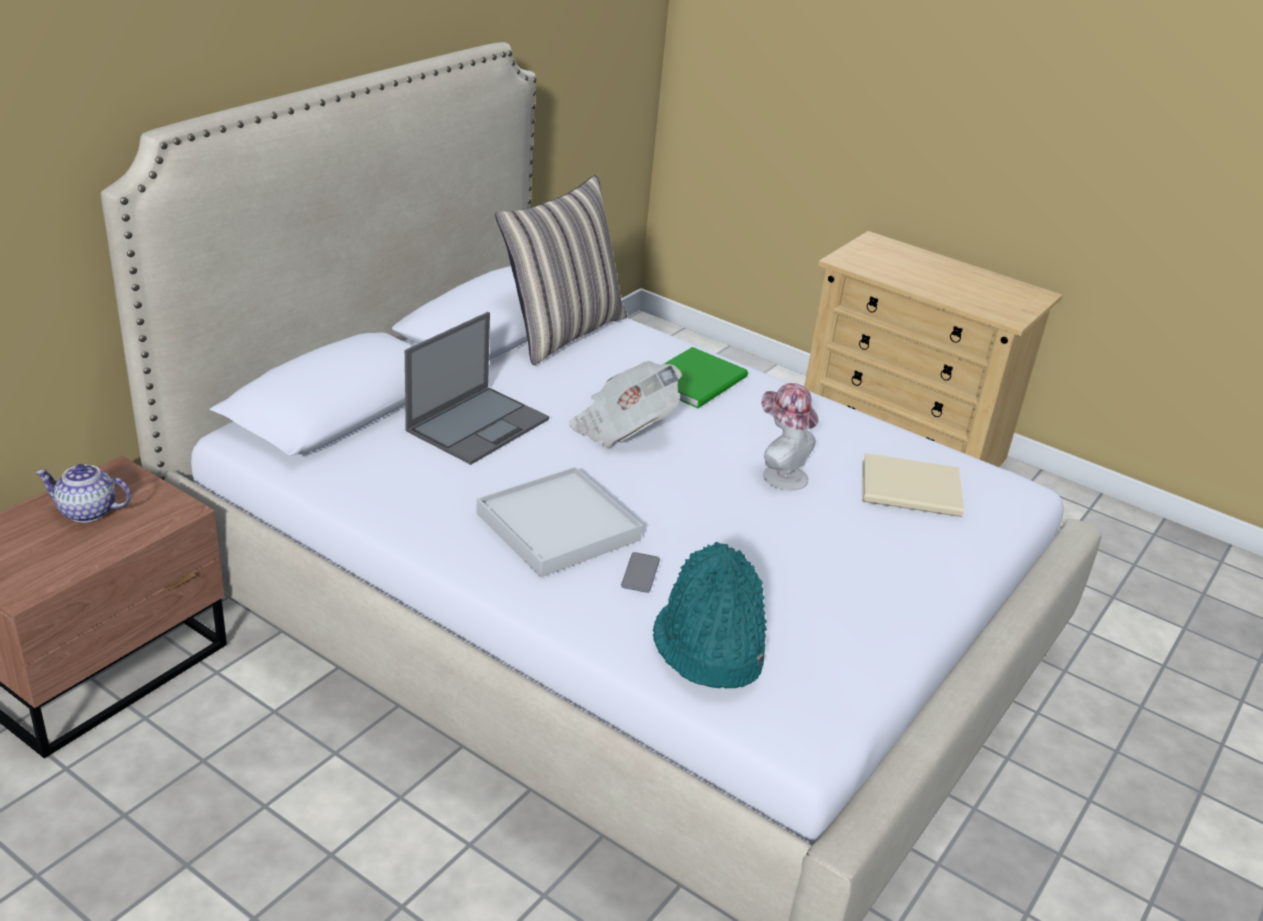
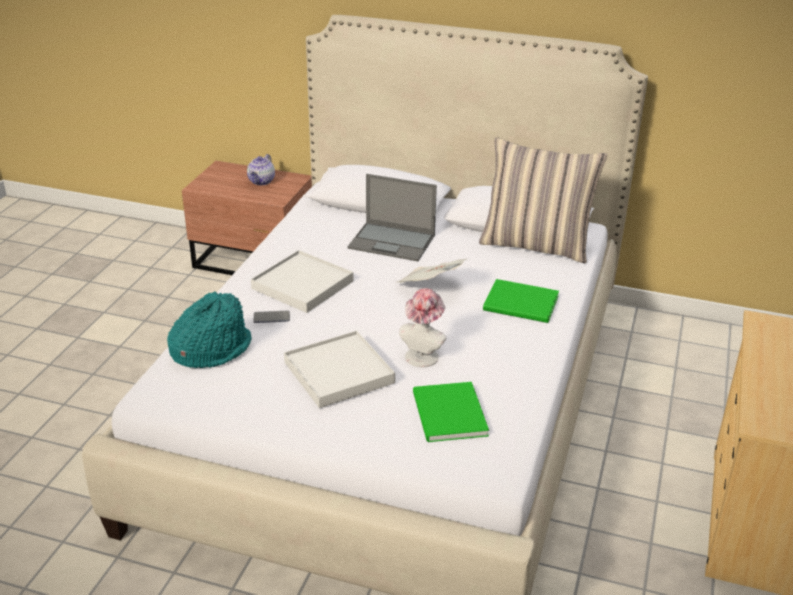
camera: 75 degrees right, 0 degrees up
(87, 512) = (261, 181): teapot -> teapot turned 150 degrees counterclockwise
(807, 545) = (339, 372): none -> white tray
(914, 490) = (448, 416): beige book -> green book

